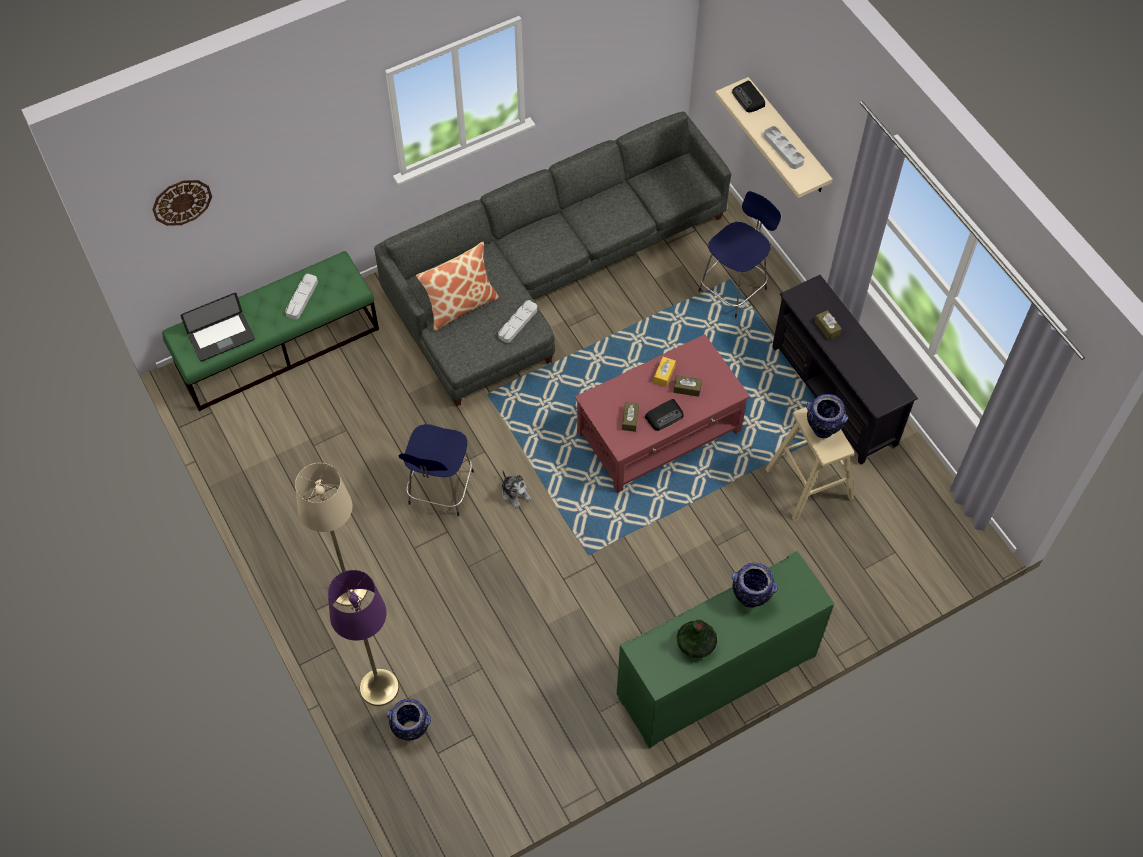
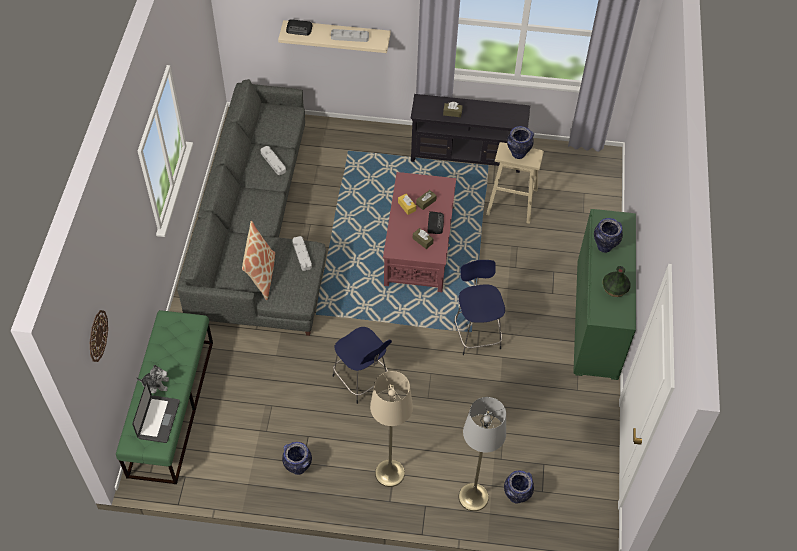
camera: 55 degrees left, 5 degrees down
(292, 501) = (298, 468): none -> vase
(302, 298) = (173, 355): grey tray -> grey tray (273, 162)
(379, 687) = (473, 497): purple floor lamp -> grey floor lamp
(515, 493) = (398, 342): plush toy -> plush toy (156, 384)
(734, 288) = (355, 152): blue stool -> blue stool (477, 333)

